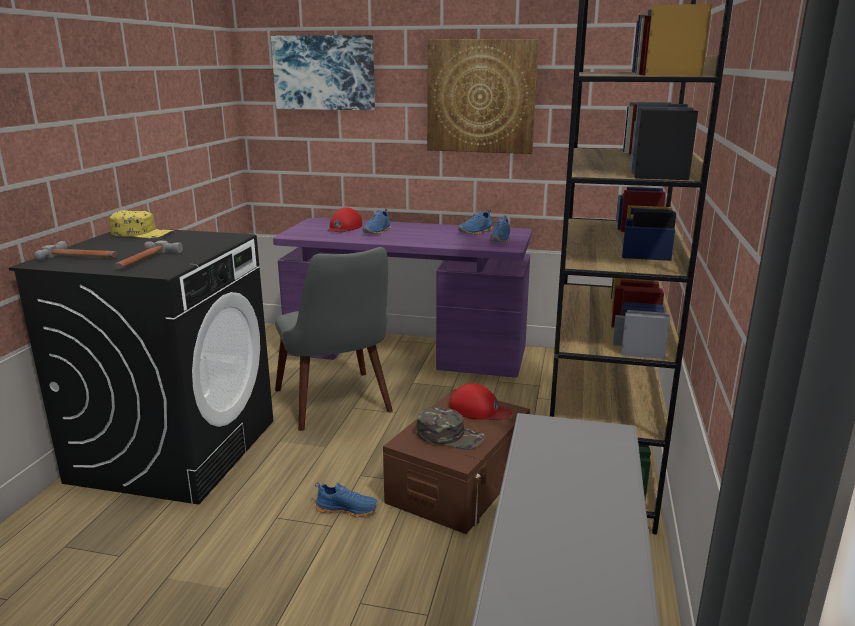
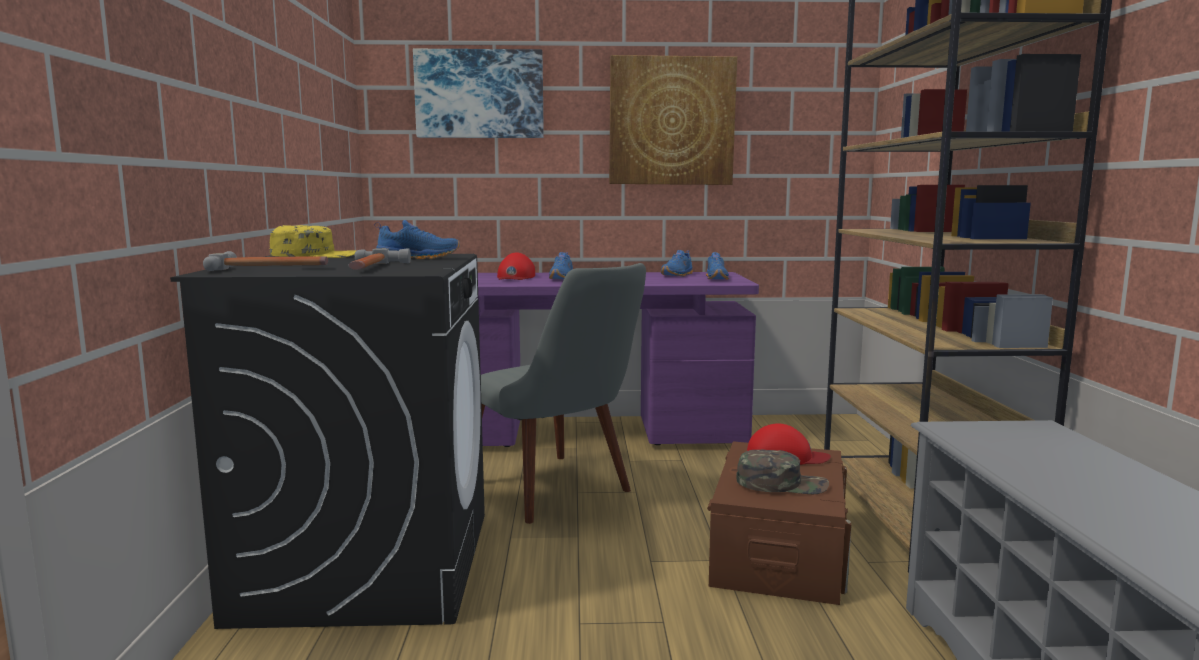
camera: 15 degrees left, 10 degrees down
(347, 509) = (666, 599): blue shoe -> blue shoe (418, 258)

